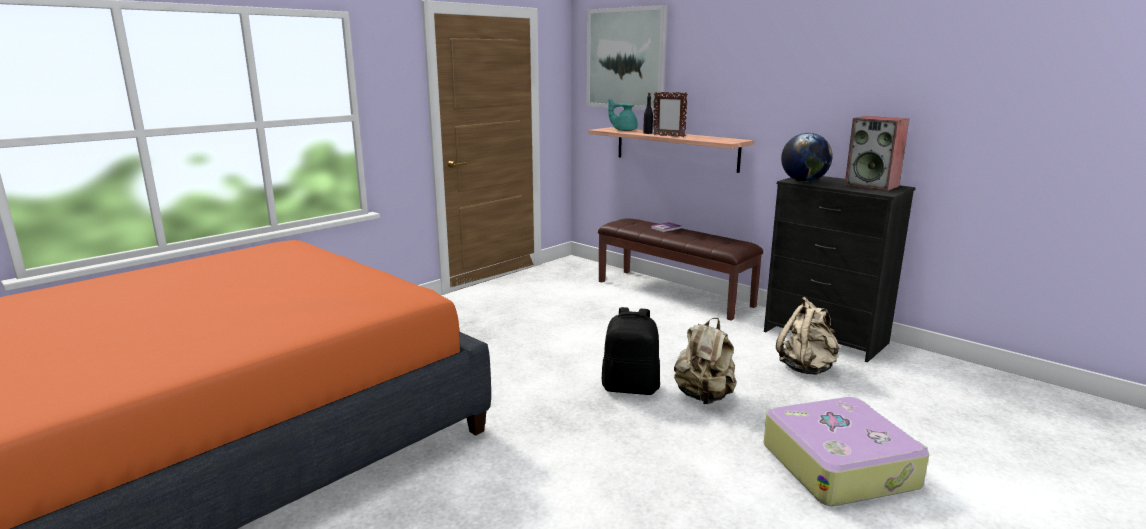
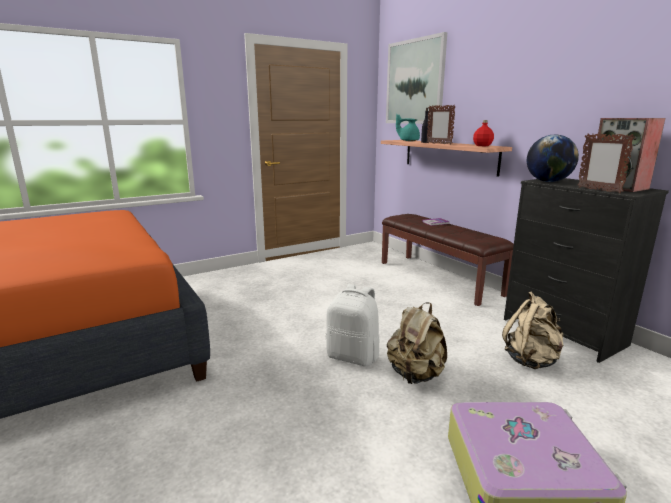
camera: 15 degrees right, 0 degrees up
(631, 387) = (353, 356): black backpack -> white backpack
(721, 139) = (482, 146): none -> red bottle
(857, 190) = (598, 190): none -> picture frame

